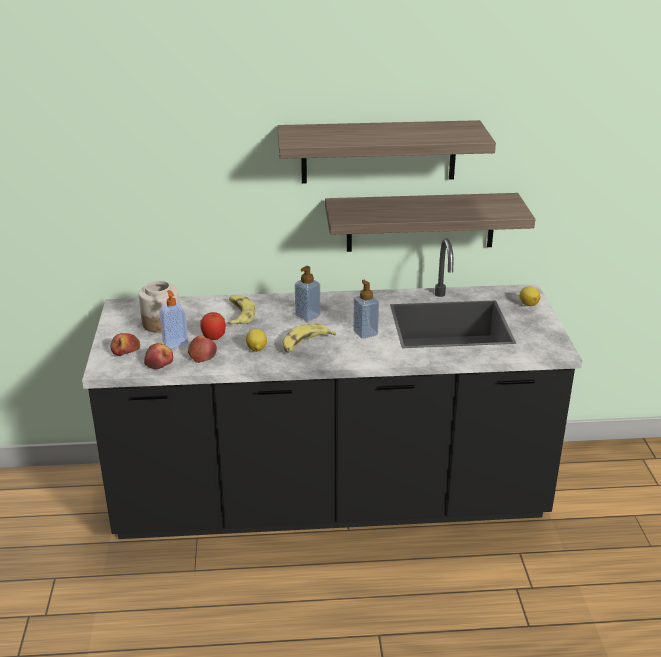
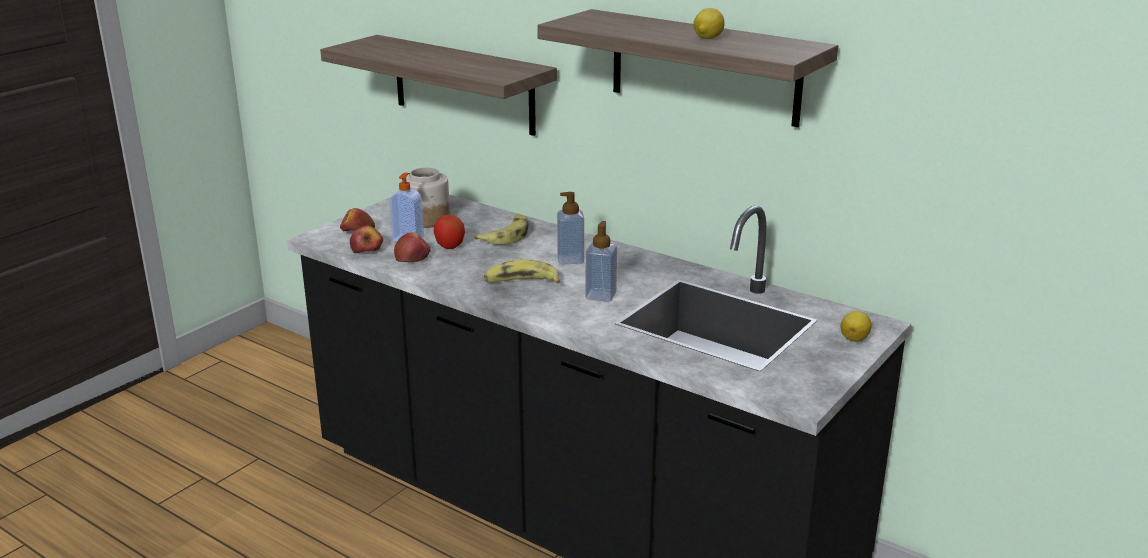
camera: 40 degrees right, 5 degrees down
(256, 349) = (467, 270): lemon -> lemon (707, 38)
(420, 222) = (754, 181): shelf -> shelf (463, 85)

